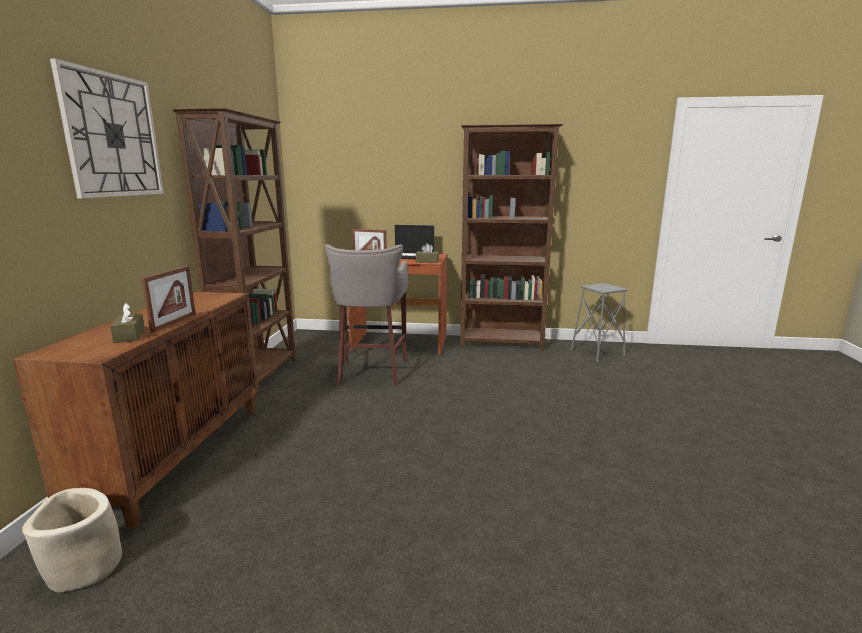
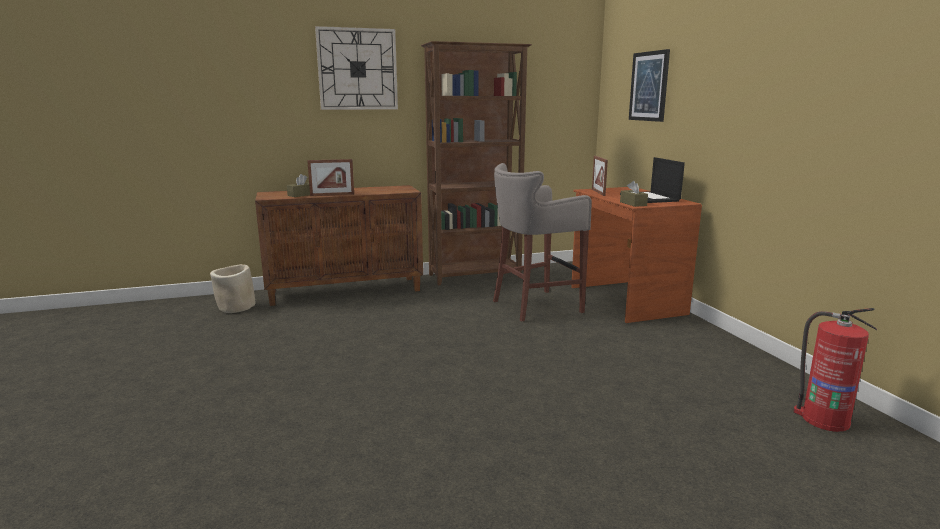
camera: 65 degrees right, 0 degrees up
(363, 167) = (649, 86): none -> picture
(502, 344) = (723, 347): brown bookcase -> none
(597, 353) = (823, 419): grey stool -> fire extinguisher

